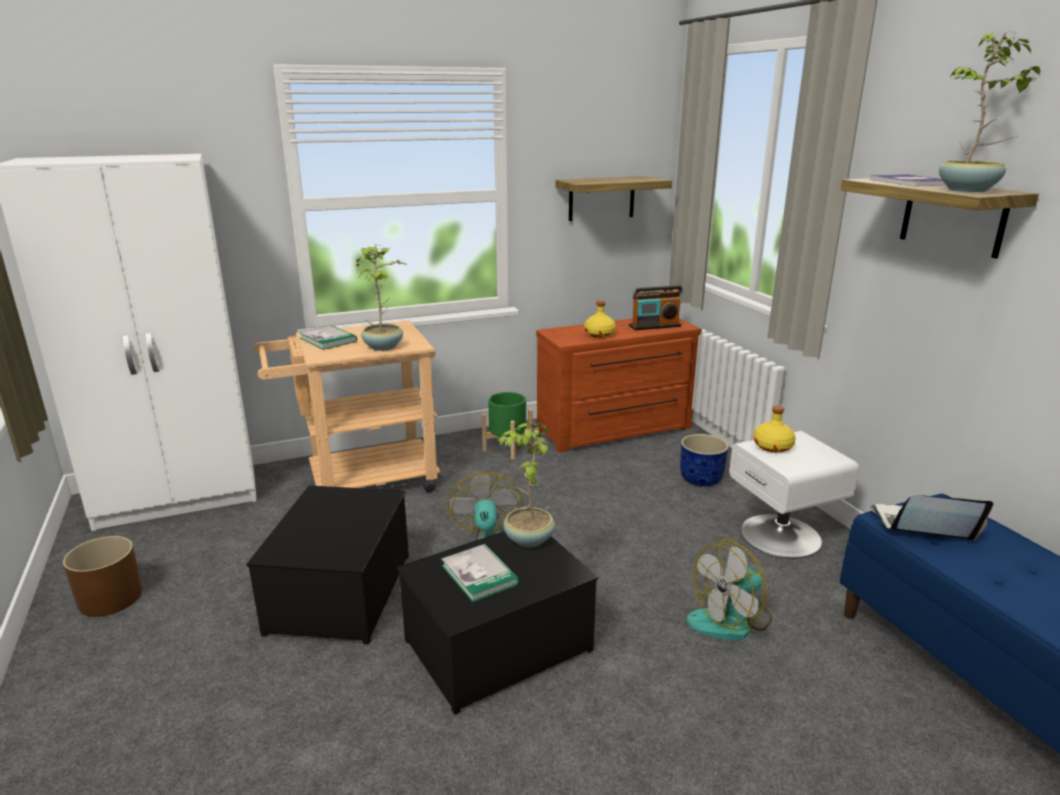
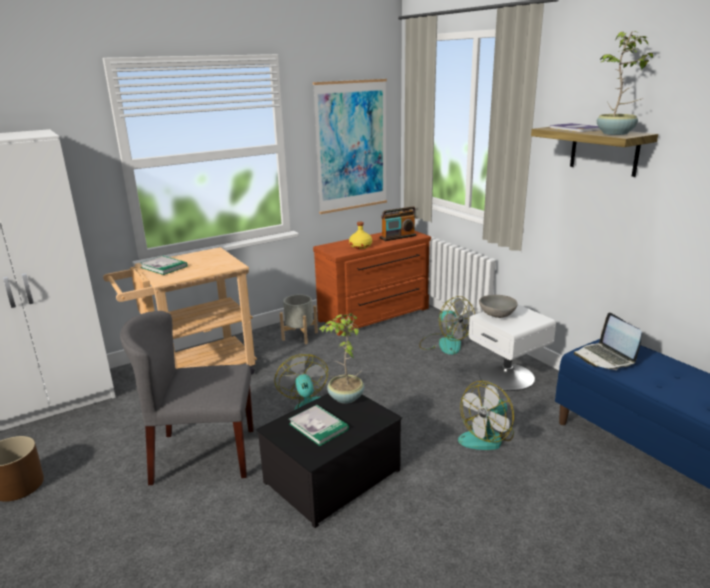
camera: 10 degrees left, 0 degrees up
(339, 591) = (203, 455): storage box -> grey chair
(384, 346) = (209, 268): potted plant -> none
(507, 448) = (299, 336): green planter -> grey planter
(601, 198) = (351, 146): shelf -> picture
(701, 479) = (444, 343): blue planter -> fan
(772, 447) = (497, 315): yellow bottle -> grey bowl
(921, 528) = (605, 358): laptop -> laptop turned 105 degrees counterclockwise

